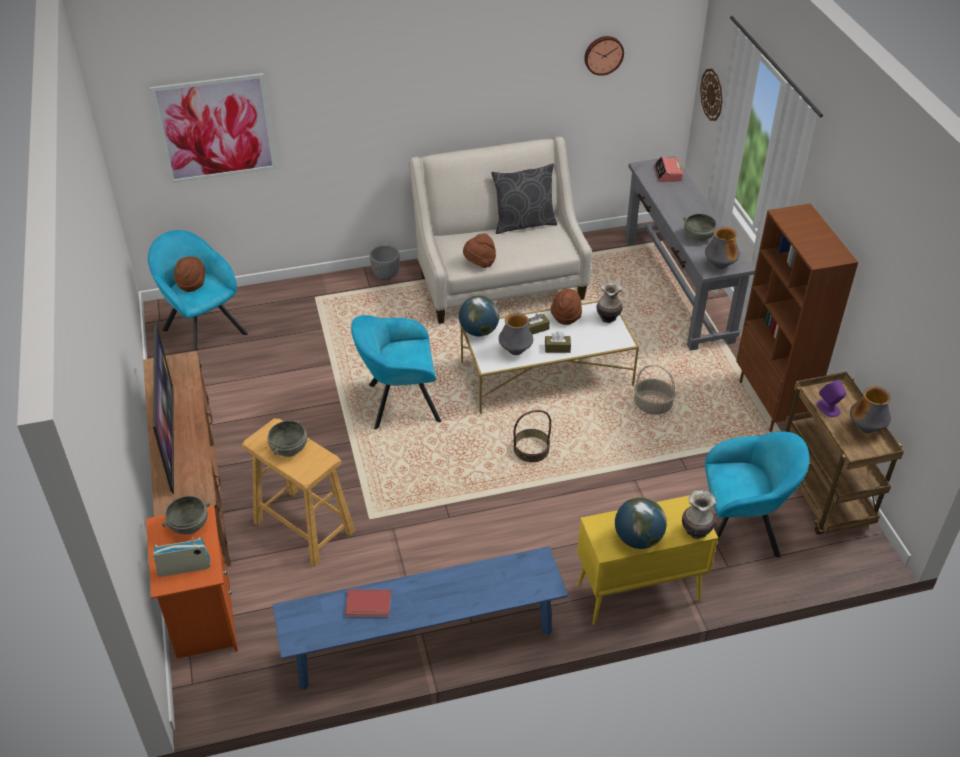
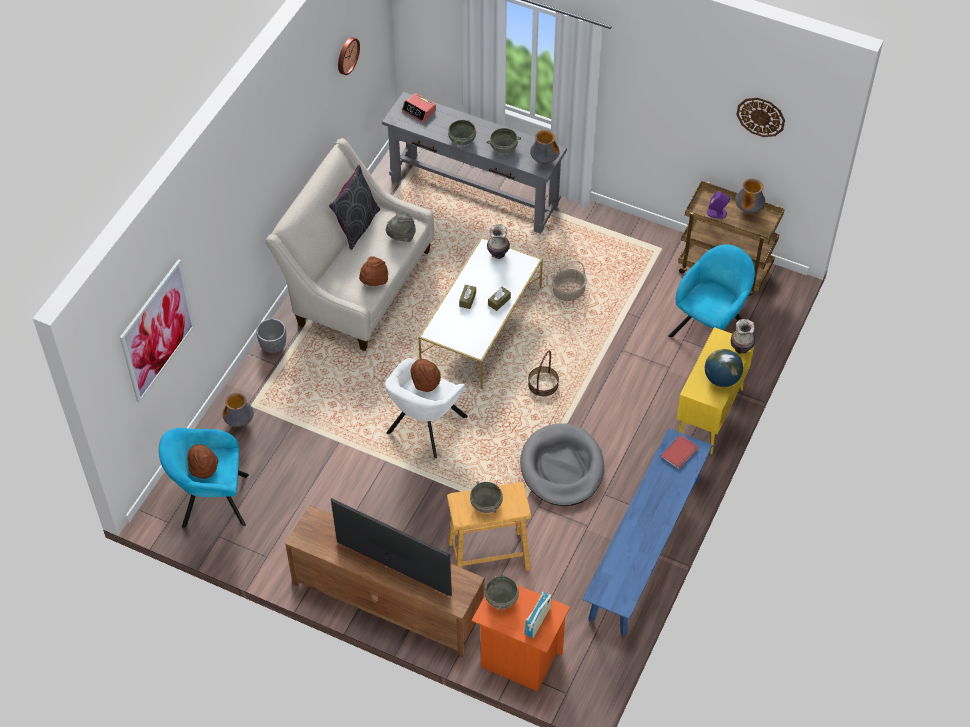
camera: 50 degrees left, 10 degrees up
(368, 606) = (630, 549): red book -> red book (680, 453)
(399, 404) = (424, 428): turquoise armchair -> white armchair
(453, 519) = (562, 468): none -> grey dog bed
(478, 331) = (437, 332): globe -> none
(515, 351) = (478, 326): vase -> vase (239, 422)
(545, 251) = (401, 236): none -> grey hat
(566, 316) = (473, 274): brown hat -> brown hat (425, 382)
(672, 210) = (461, 140): none -> grey bowl
(712, 94) = (426, 31): wall clock -> wall clock (761, 116)
(771, 404) = (629, 231): brown bookcase -> none

